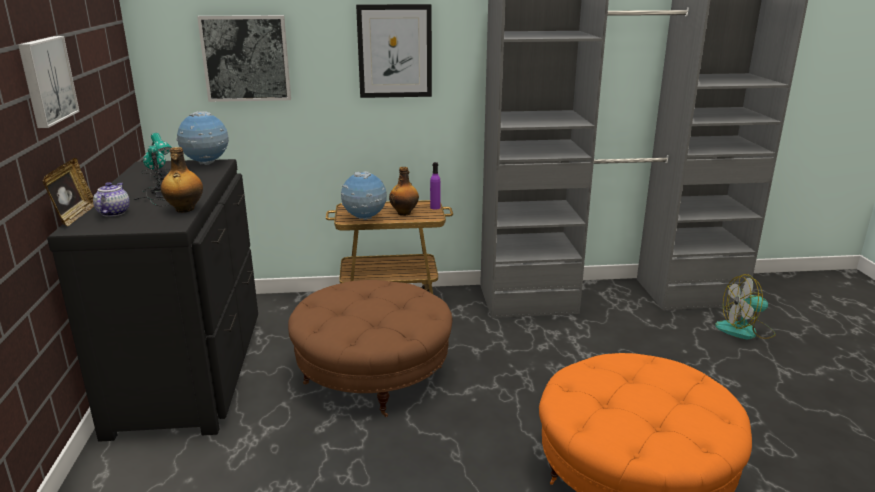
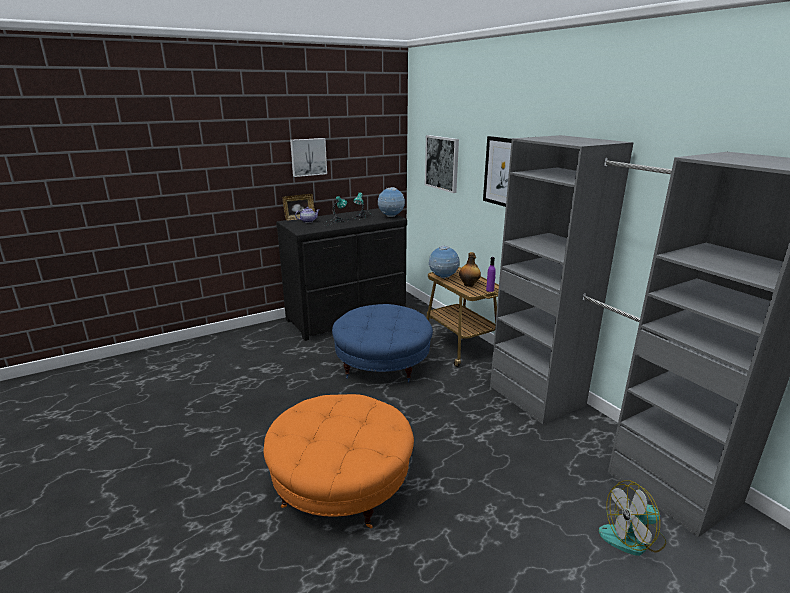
camera: 65 degrees right, 0 degrees up
(184, 209) = (322, 228): bottle -> none
(373, 375) = (382, 363): brown ottoman -> blue ottoman
(745, 330) = (632, 538): fan -> fan turned 75 degrees counterclockwise

